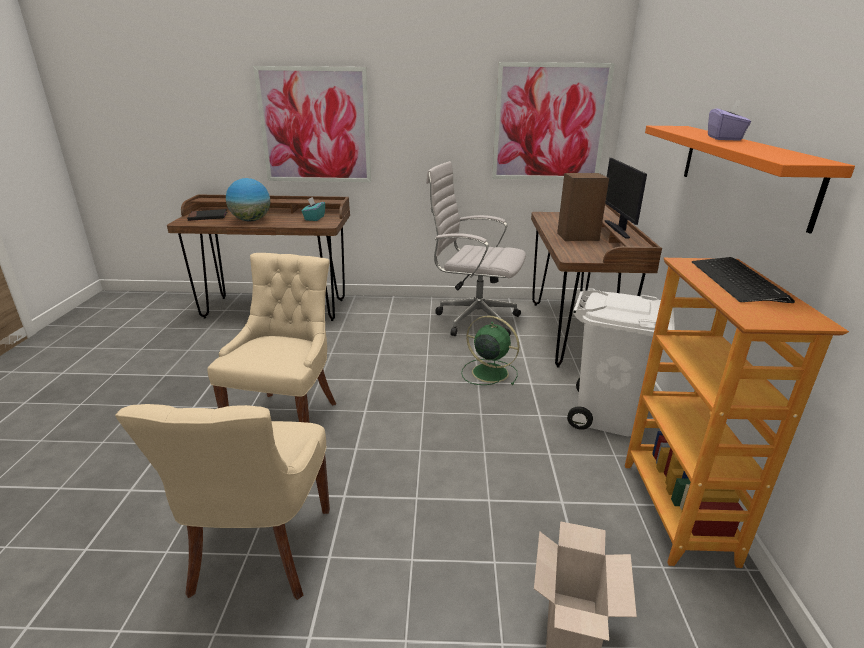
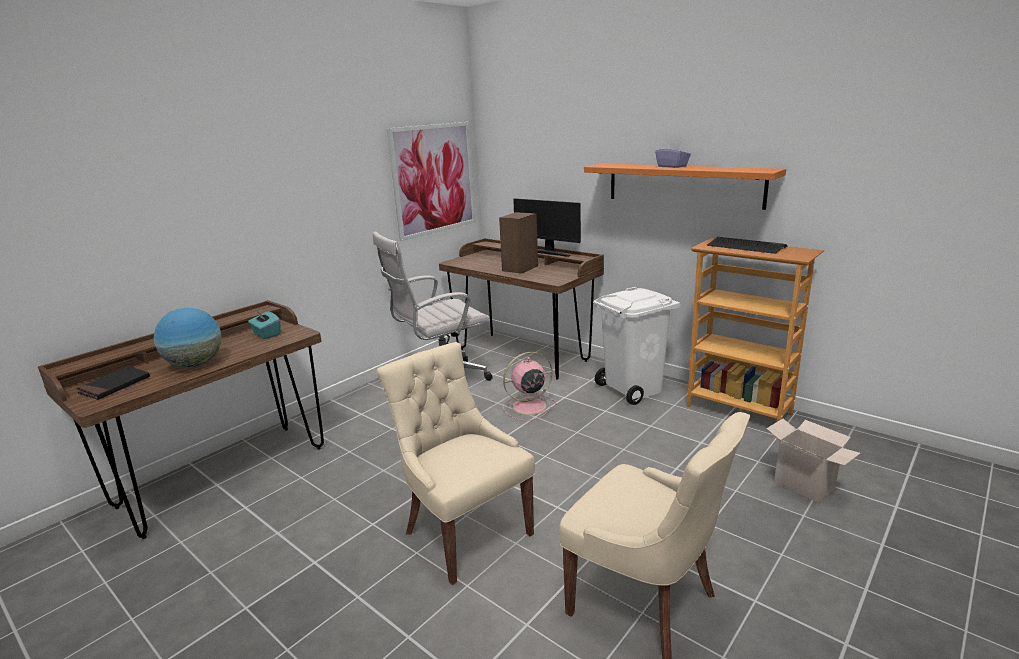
camera: 50 degrees left, 5 degrees down
(315, 126) = (210, 224): picture -> none
(488, 372) = (527, 407): green fan -> pink fan

